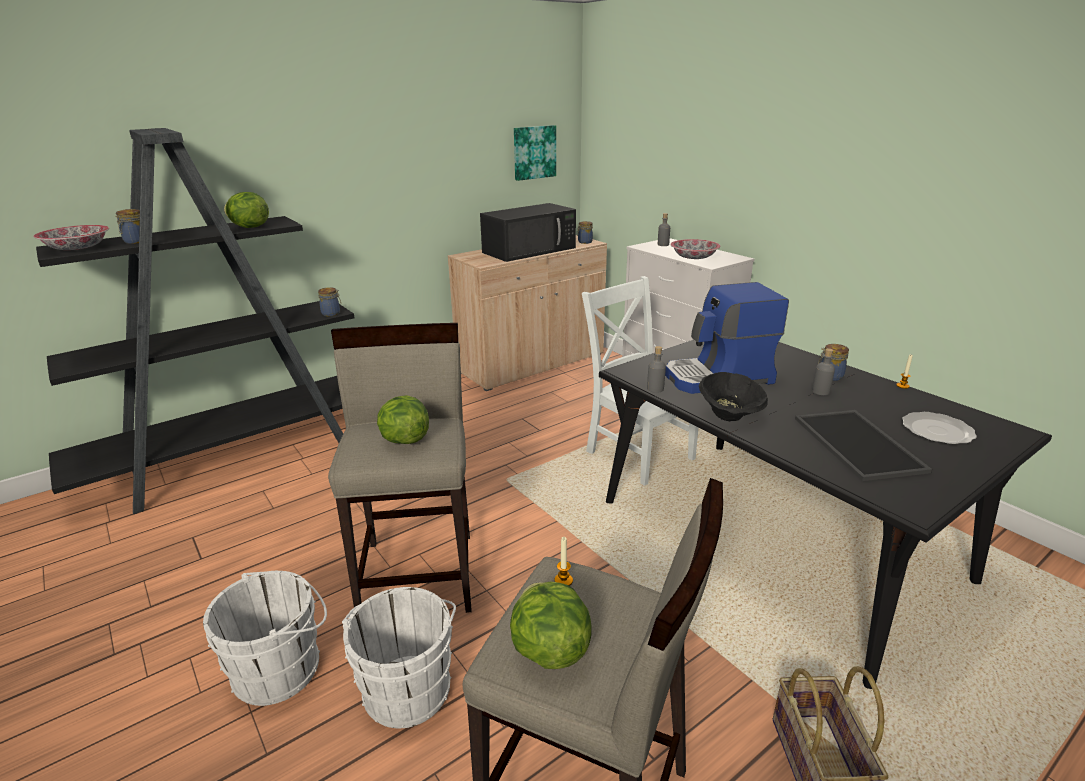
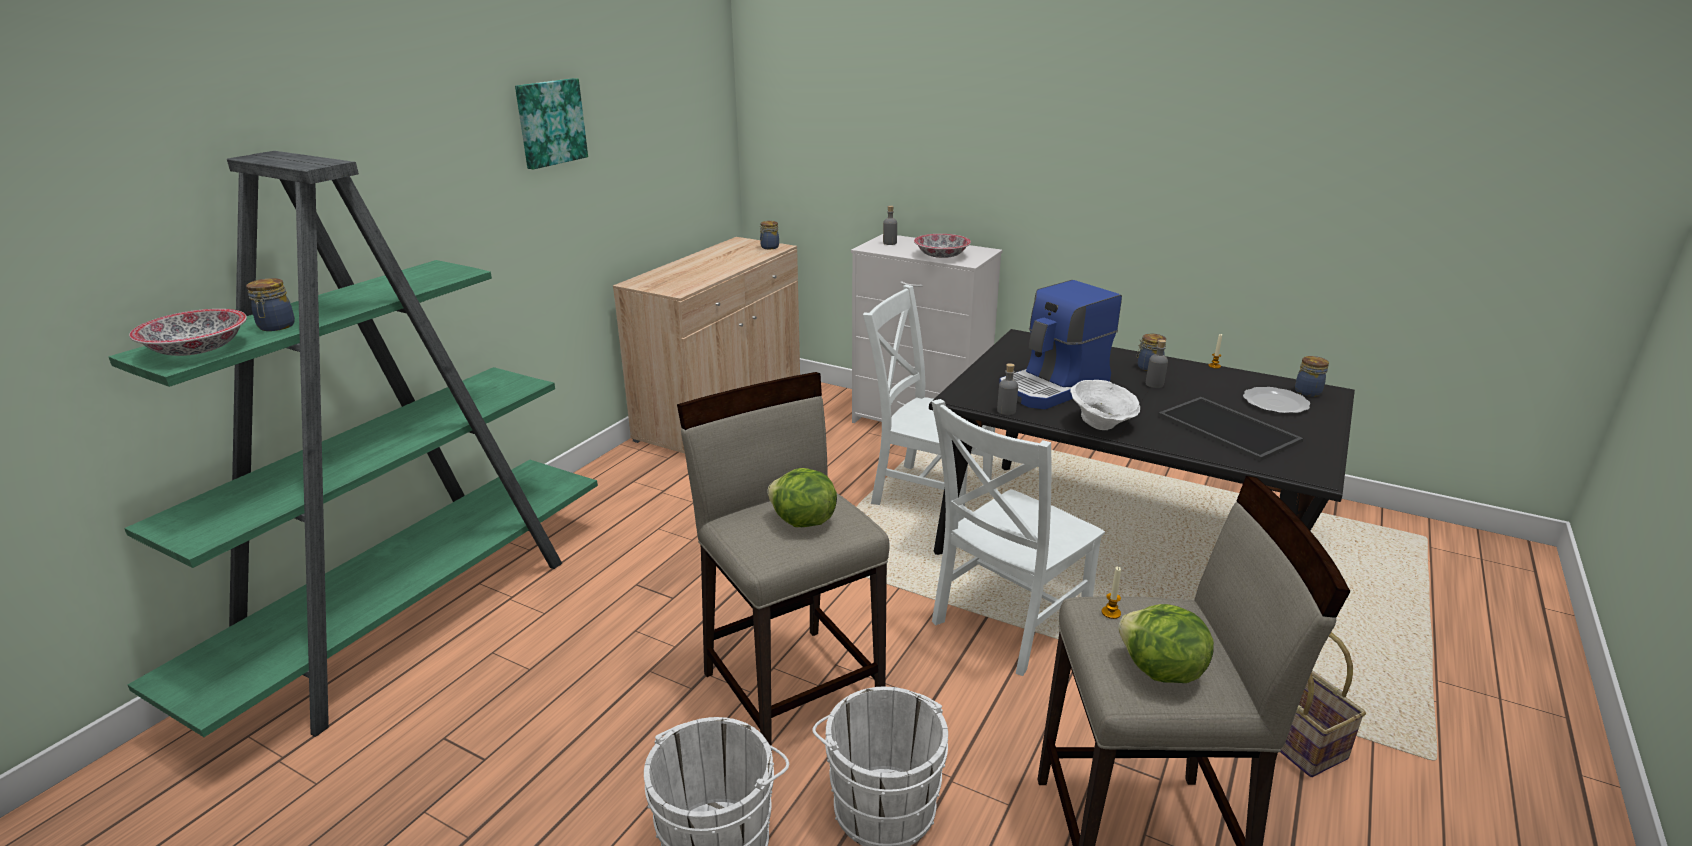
camera: 25 degrees left, 0 degrees up
(242, 456) = (415, 616): black bookcase -> green bookcase
(249, 227) = (419, 284): lettuce -> none
(332, 313) = (523, 387): jar -> jar (1308, 391)
(530, 250) = (714, 265): black microwave -> none
(534, 152) = (692, 138): picture -> picture (550, 122)
(621, 574) = (1006, 624): none -> white chair
(730, 416) = (1101, 425): black bowl -> white bowl

